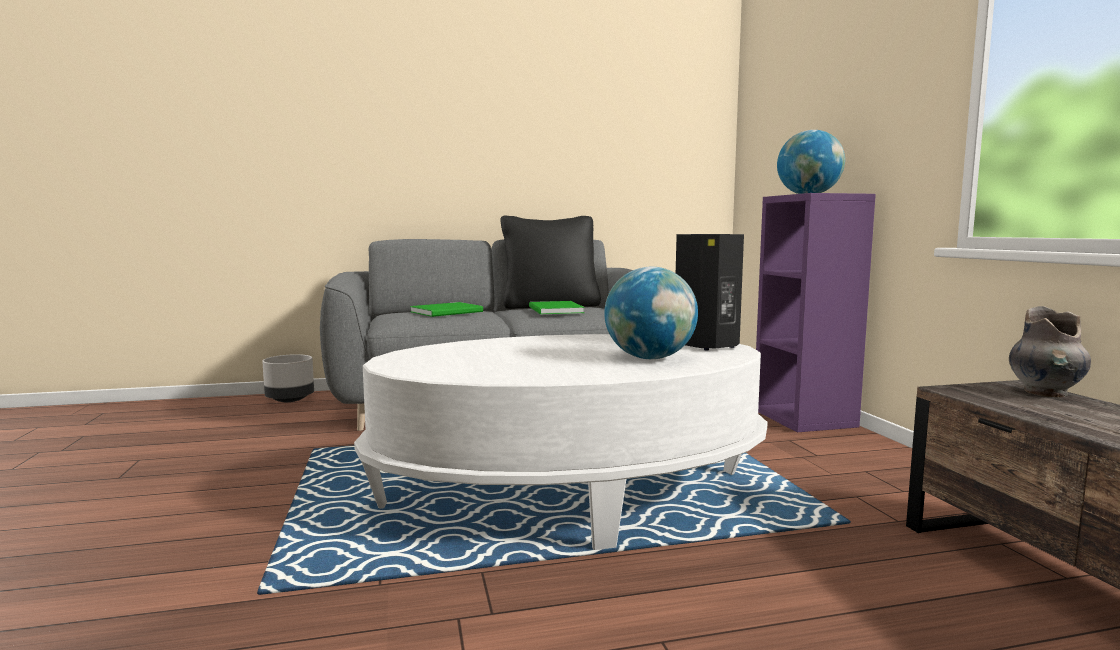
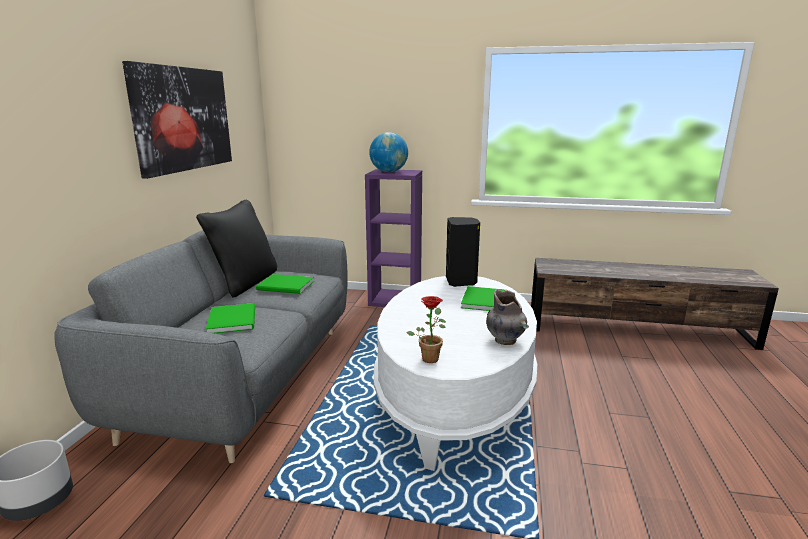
camera: 65 degrees left, 10 degrees up
(417, 356) = (430, 357): none -> potted plant
(564, 131) = (183, 119): none -> picture
(650, 358) = (485, 300): globe -> green book
(1045, 393) = (558, 262): grey vase -> grey vase (505, 341)

